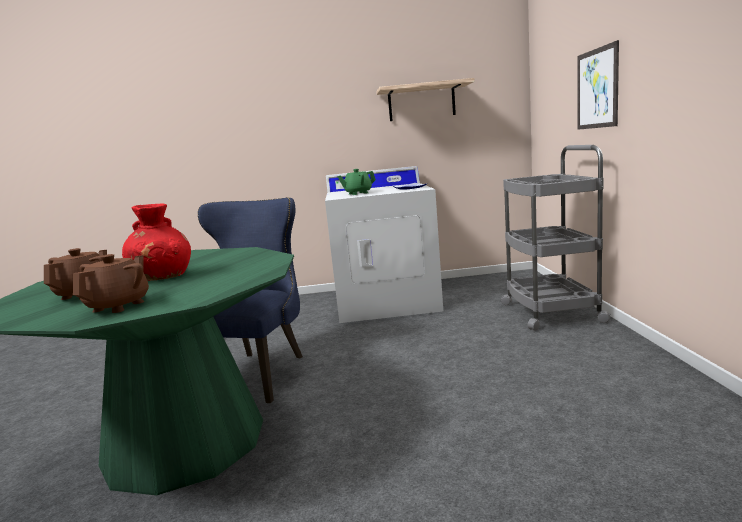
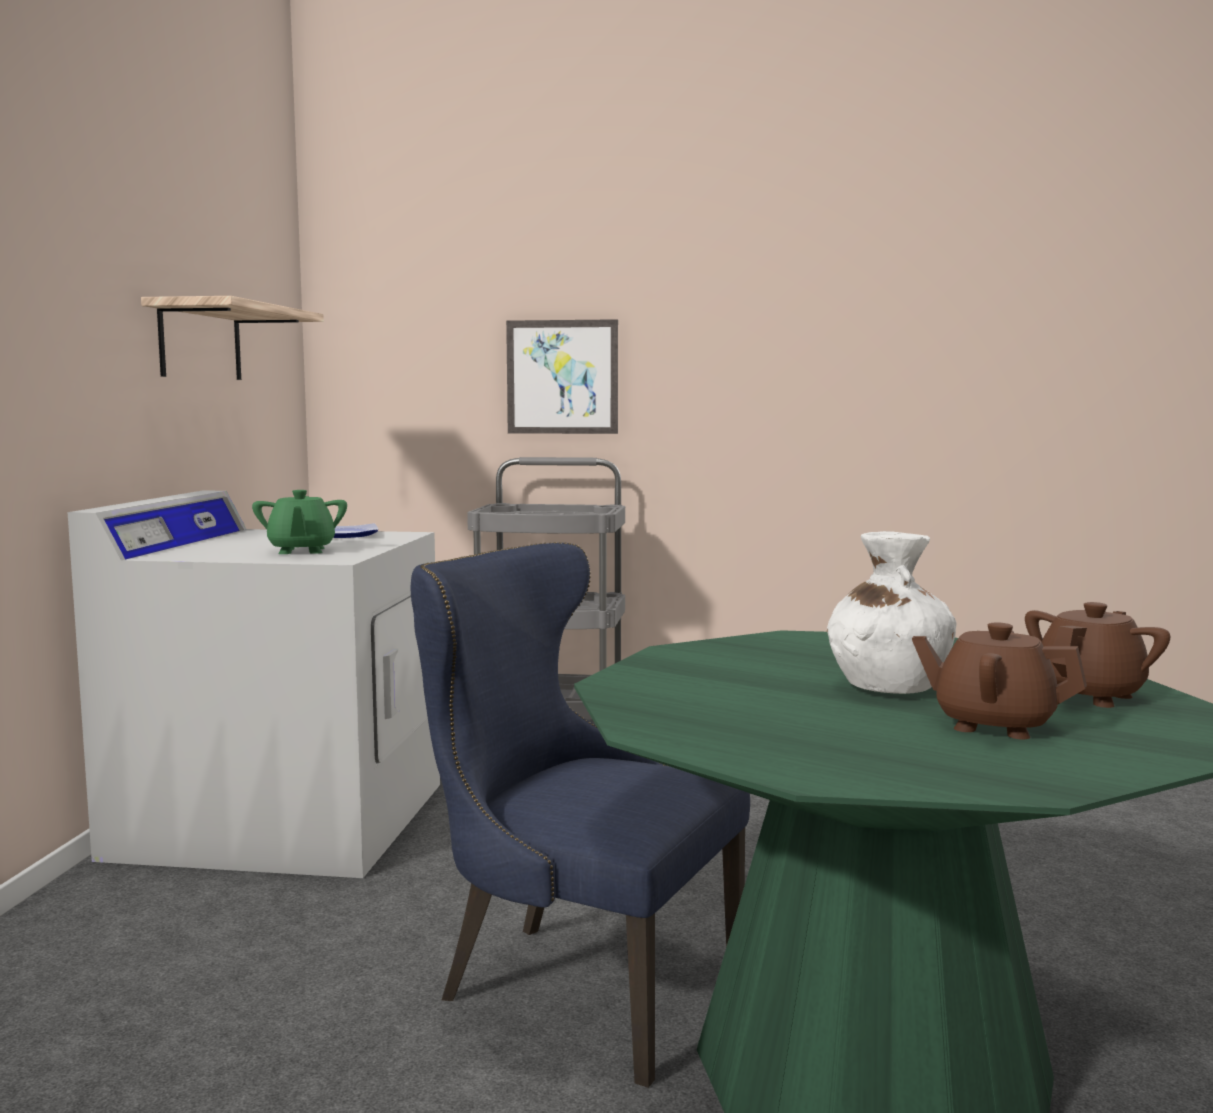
camera: 80 degrees left, 5 degrees down
(119, 306) = (1090, 695): brown teapot -> brown teapot turned 105 degrees clockwise
(162, 277) = (887, 687): red vase -> white vase

